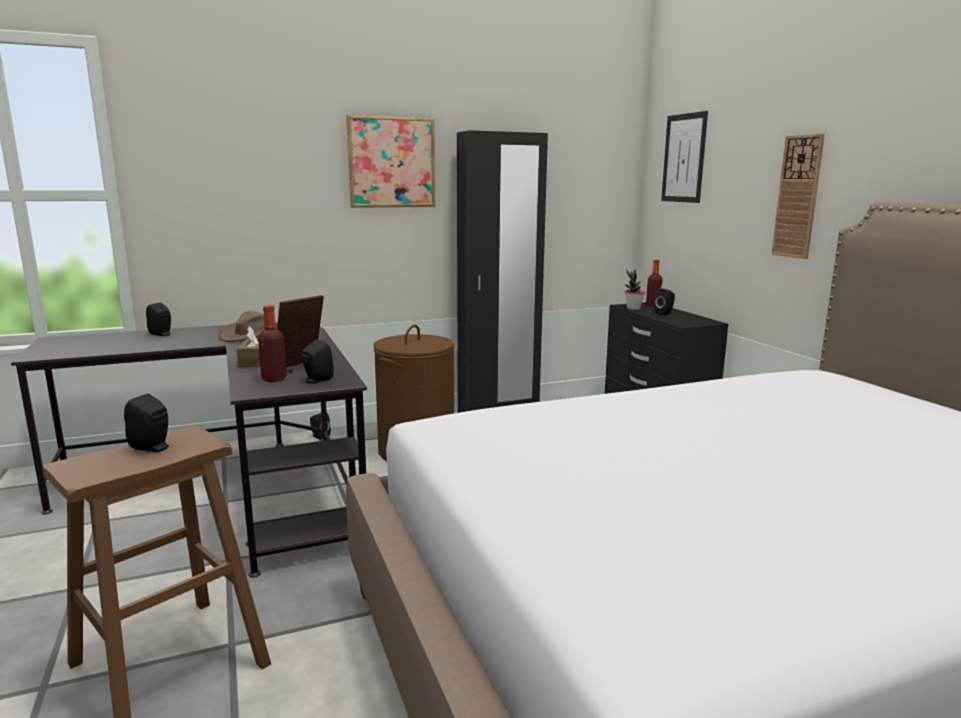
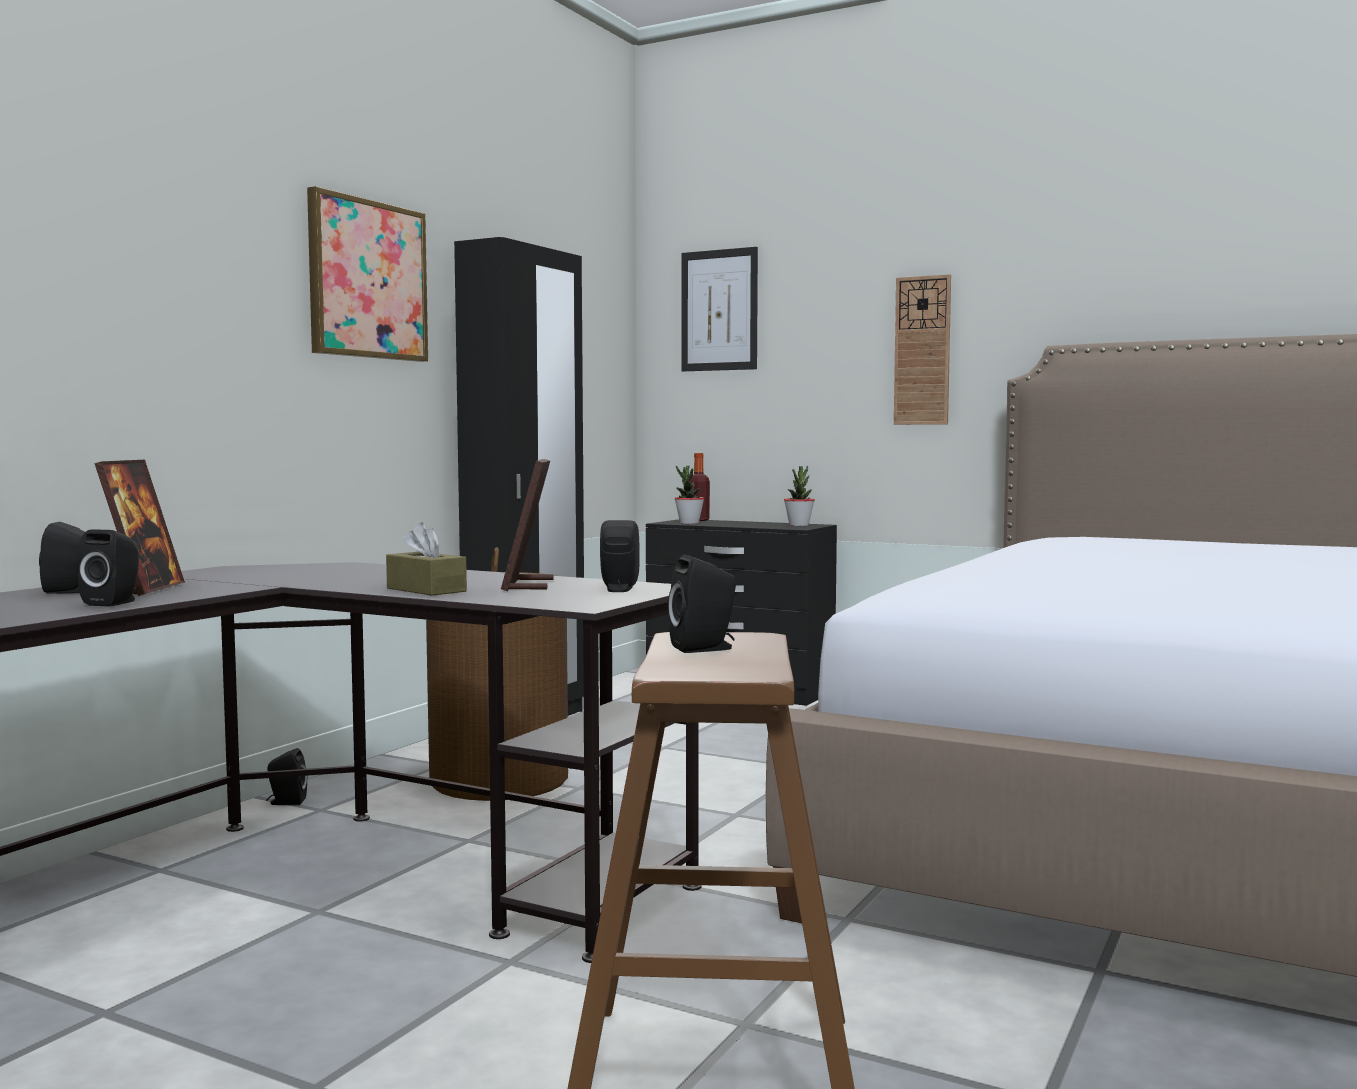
camera: 40 degrees left, 10 degrees down
(182, 338) = (143, 589): none -> picture frame
(255, 334) = (273, 575): brown hat -> none
(274, 379) = (553, 595): bottle -> none
(664, 313) = (742, 523): black speaker -> black speaker (114, 603)
(695, 321) = (799, 525): none -> potted plant

